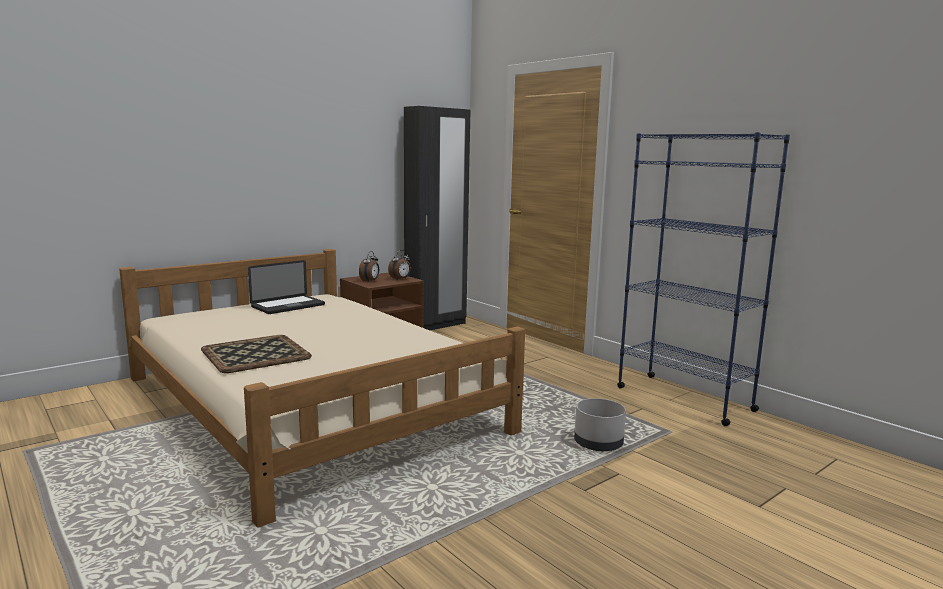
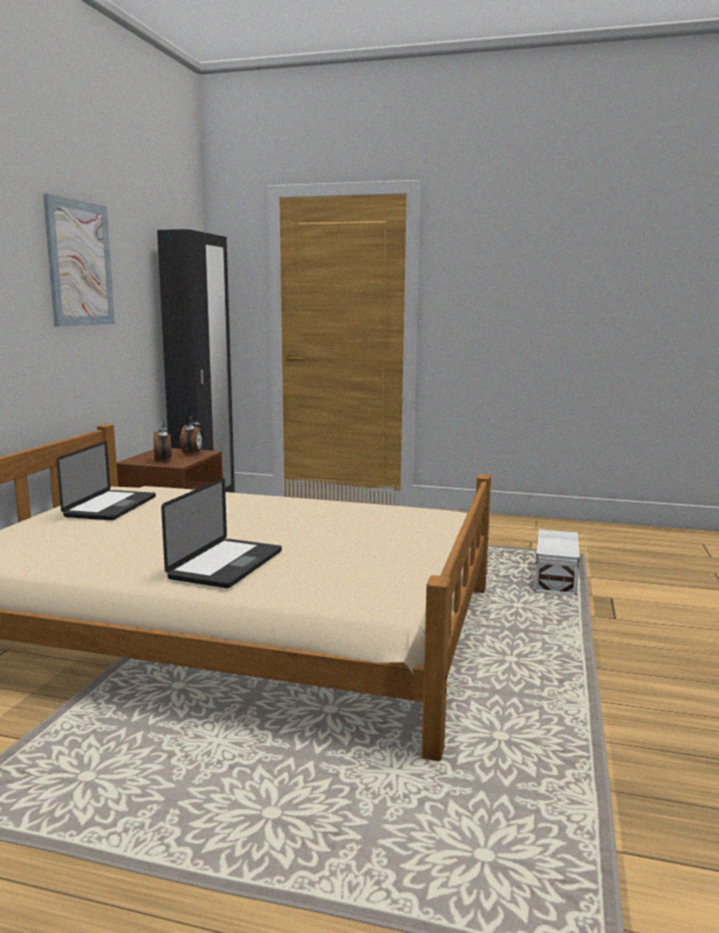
camera: 35 degrees left, 0 degrees up
(256, 353) = (226, 565): tray -> laptop
(318, 134) = (80, 263): none -> picture
(599, 444) = (556, 579): grey planter -> white storage box
(683, 398) = (543, 526): blue bookcase -> none

